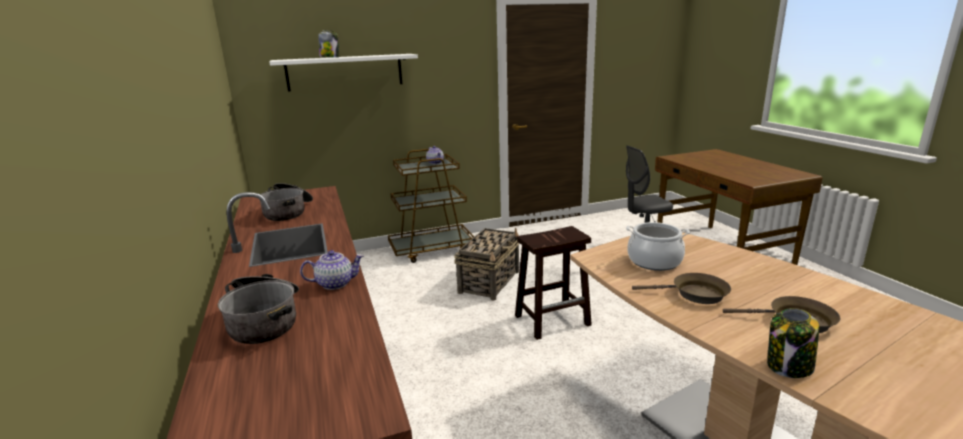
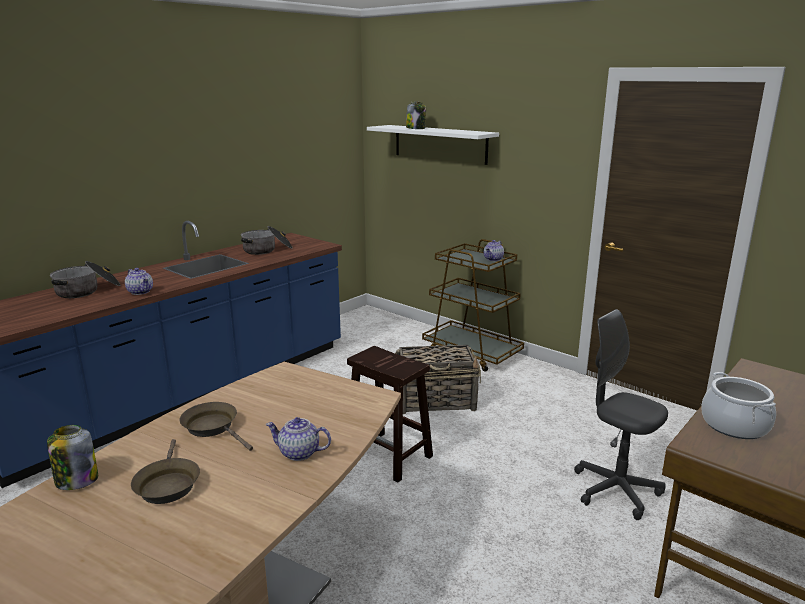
camera: 60 degrees right, 0 degrees up
(654, 261) = (287, 400): cooking pot -> cooking pot (734, 425)
(694, 294) = (213, 427): brown frying pan -> brown frying pan turned 150 degrees clockwise
(747, 268) = (298, 453): none -> teapot

